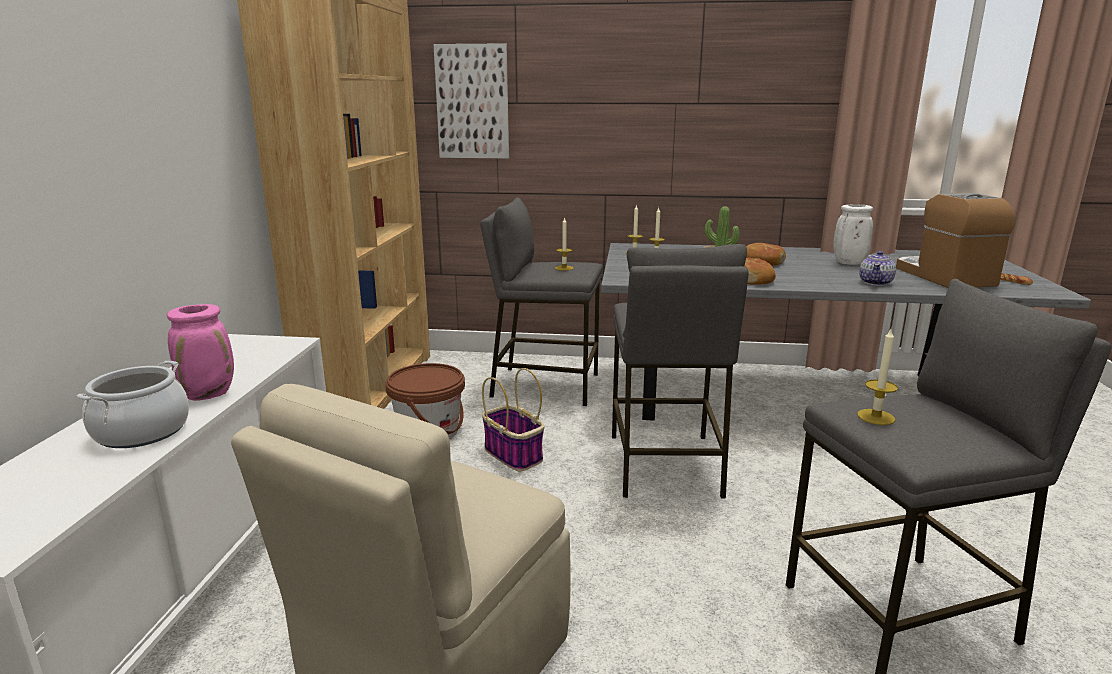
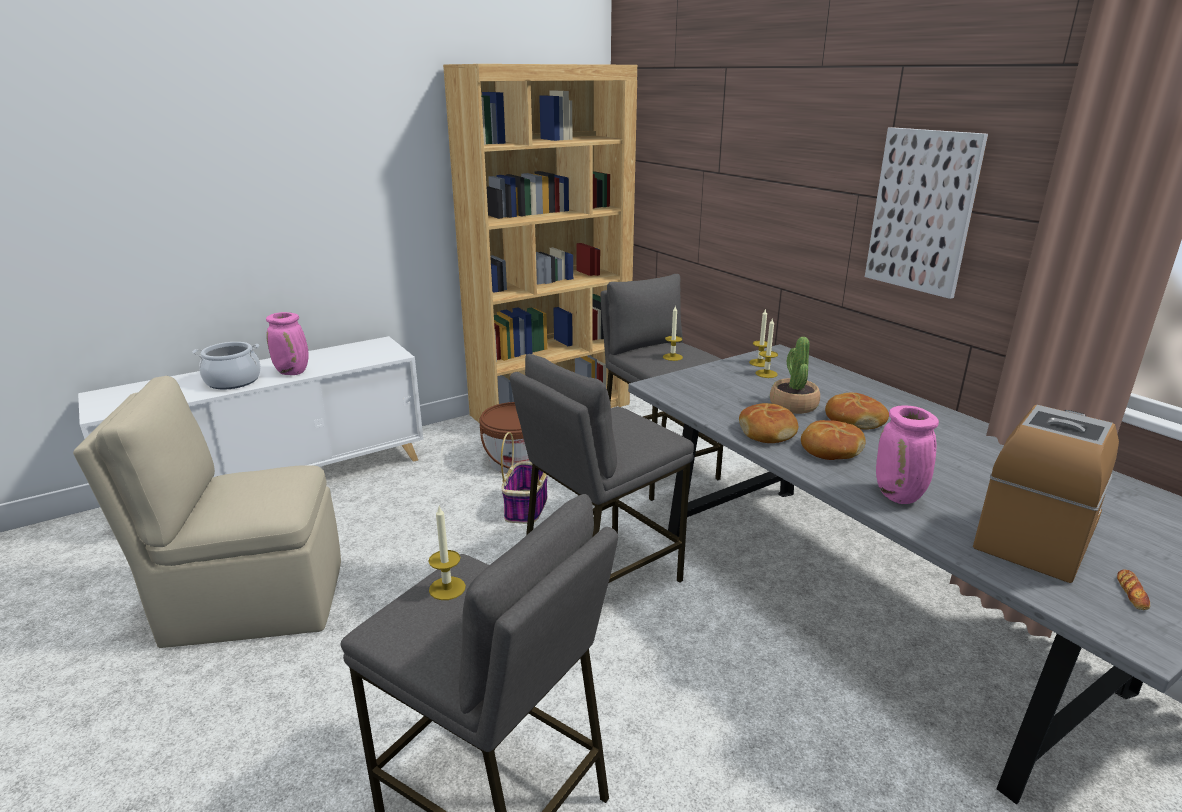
camera: 50 degrees right, 5 degrees up
(472, 102) = (685, 167): picture -> picture (922, 211)
(796, 276) = (830, 449): none -> bread
(848, 263) = (963, 463): white vase -> none
(876, 282) = (899, 496): teapot -> pink vase

